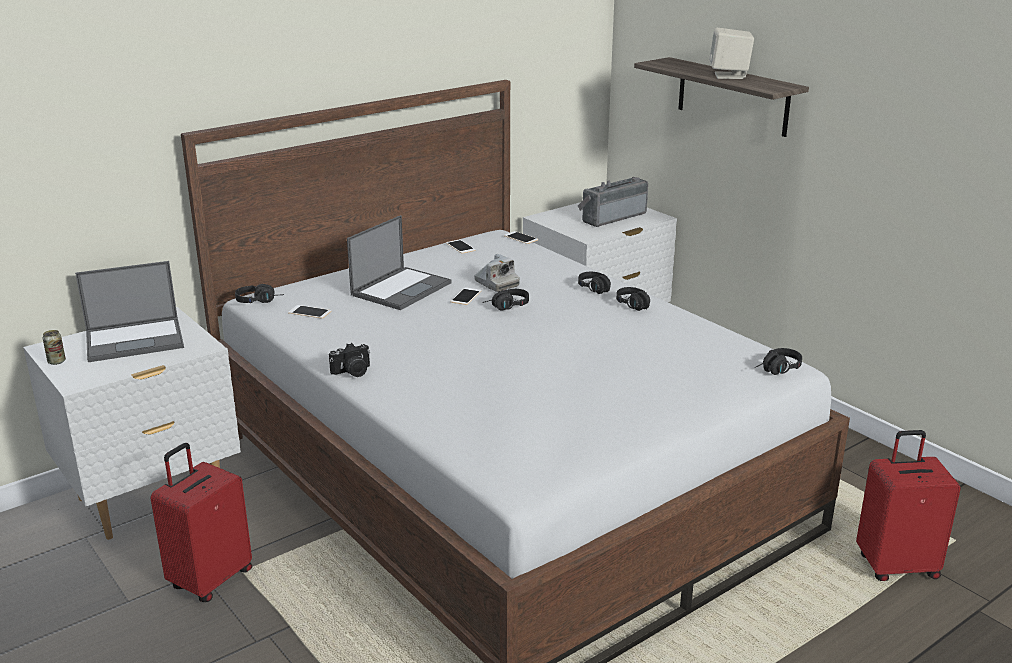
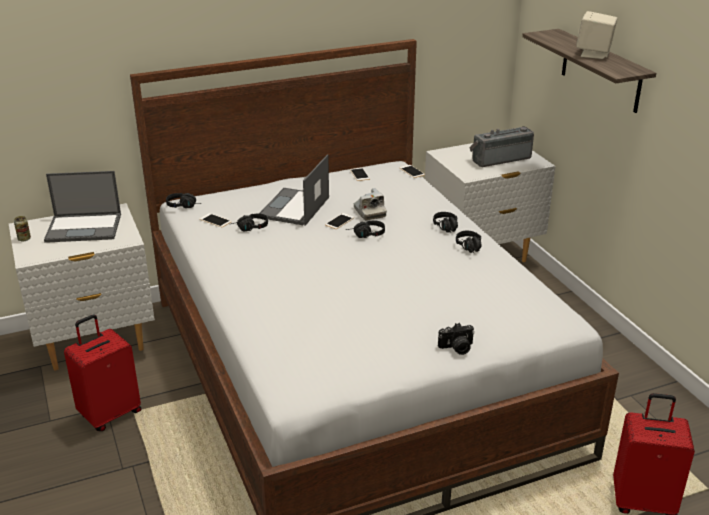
camera: 15 degrees right, 5 degrees up
(352, 372) = (220, 278): camera -> camera (457, 348)
(401, 288) = (294, 208): laptop -> laptop turned 150 degrees clockwise
(777, 370) = (555, 325): black headphones -> black headphones (249, 228)

